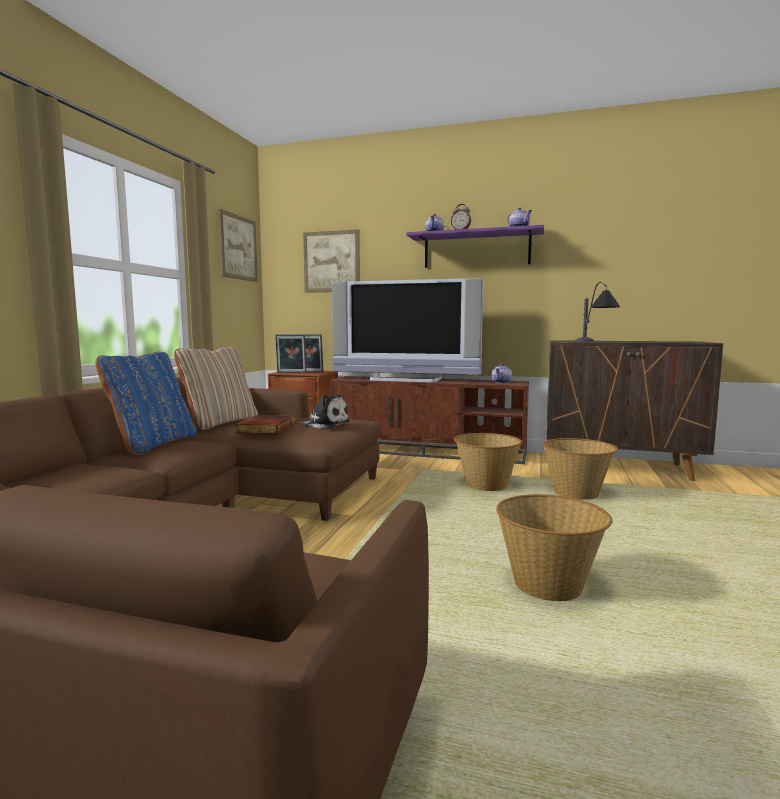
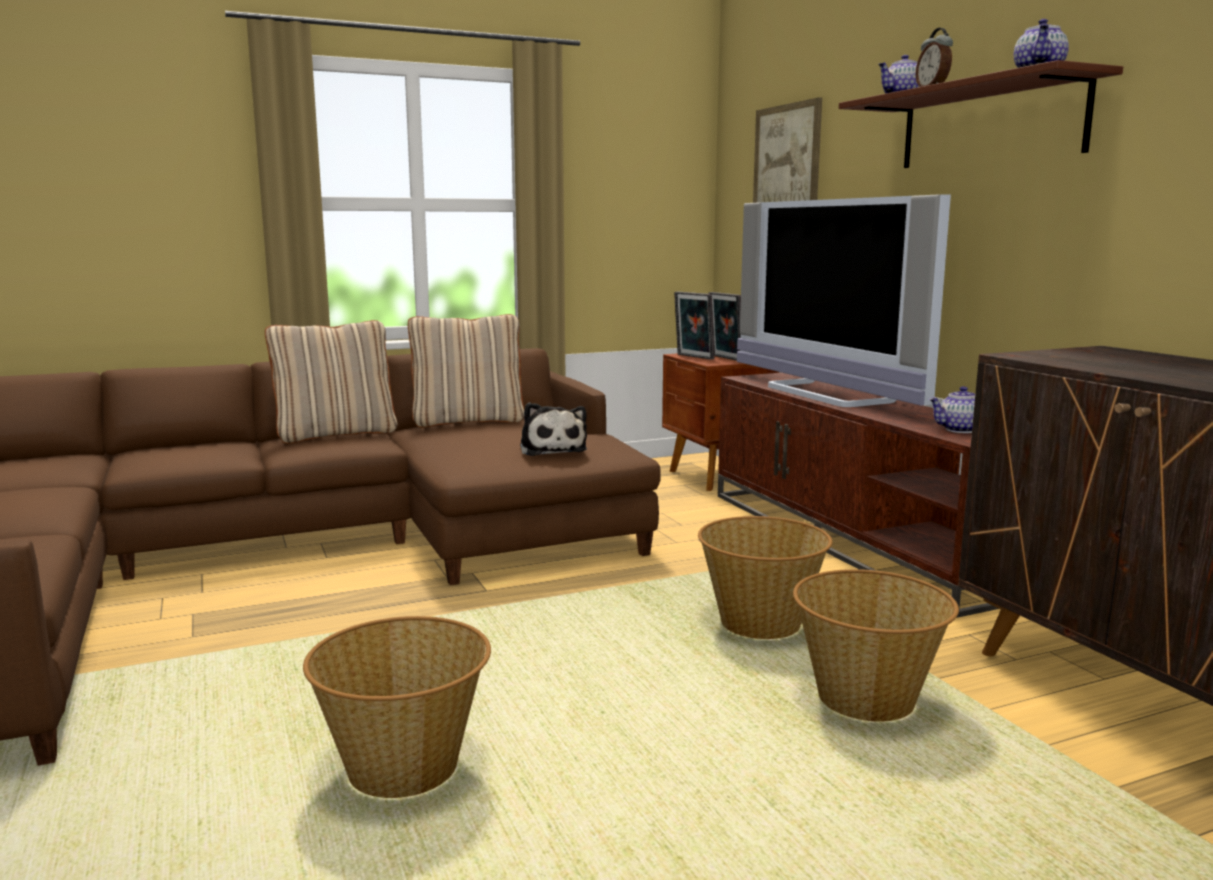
camera: 50 degrees right, 5 degrees up
(153, 444) = (336, 434): blue pillow -> beige pillow
(238, 247) = (652, 149): picture -> none
(265, 428) = (468, 438): book -> none
(476, 250) = (989, 125): purple shelf -> brown shelf
(596, 341) = (1110, 363): table lamp -> none

